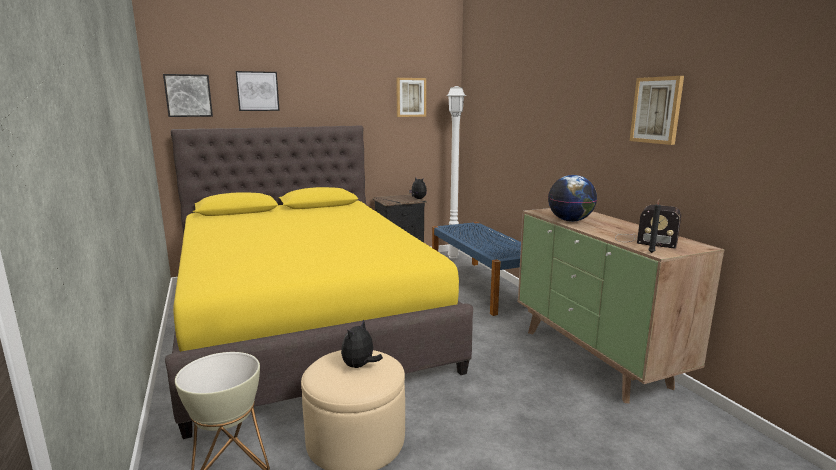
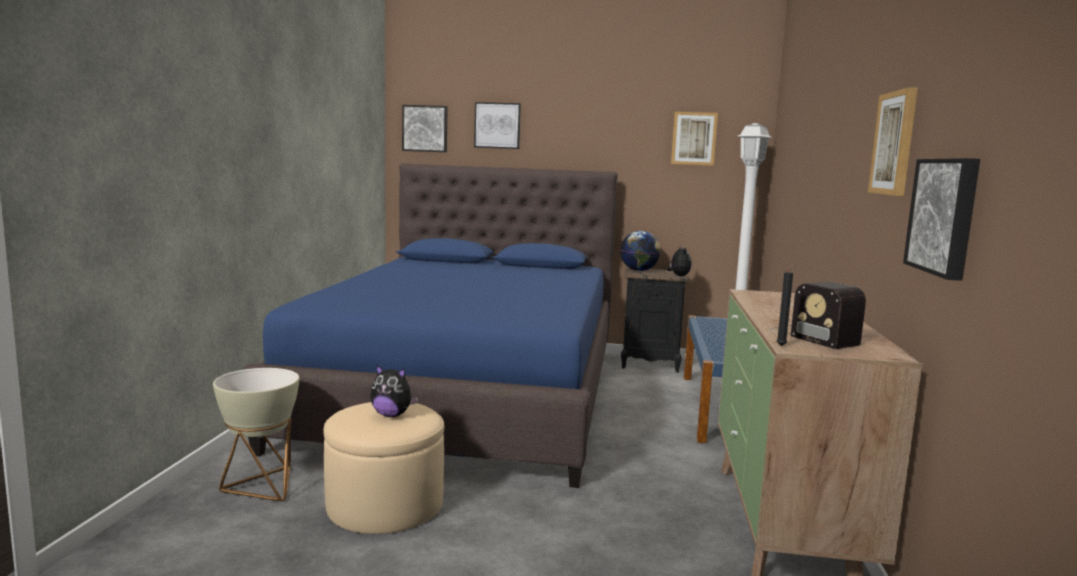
camera: 30 degrees right, 5 degrees down
(304, 320) = (468, 393): yellow bed -> blue bed
(359, 366) = (392, 415): plush toy -> plush toy turned 135 degrees counterclockwise
(570, 221) = (766, 305): globe -> globe (639, 270)
(734, 159) = (945, 216): none -> picture

